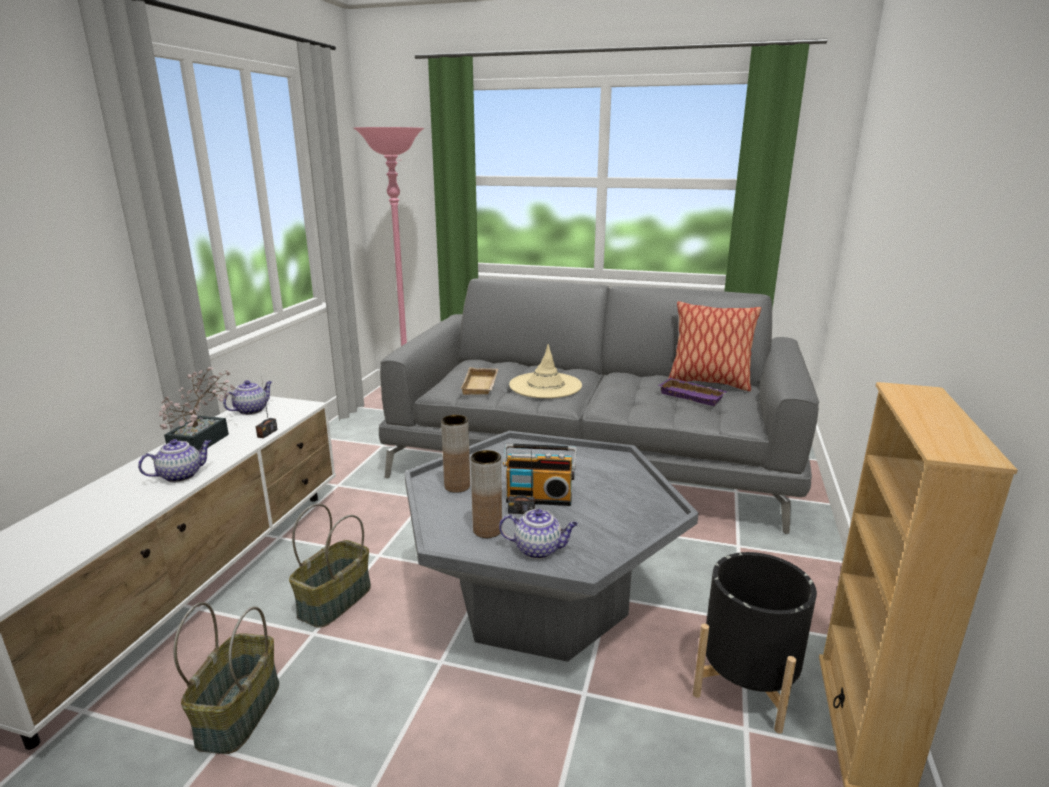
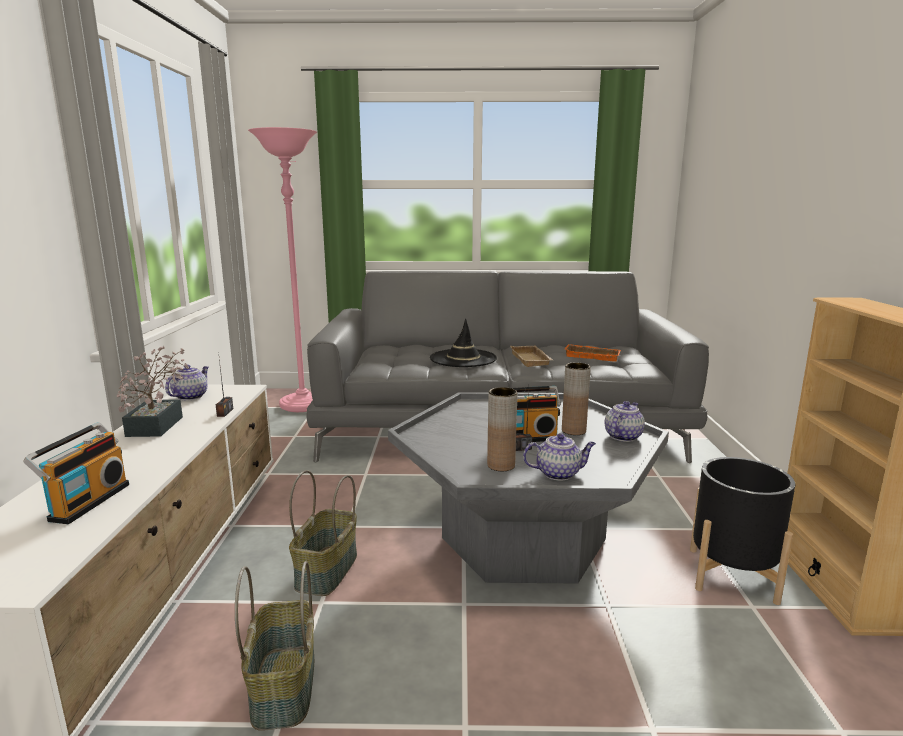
camera: 15 degrees left, 5 degrees down
(93, 520) = (87, 502): none -> radio
(181, 475) = (159, 454): teapot -> teapot (623, 436)
(457, 486) = (444, 437): brown vase -> brown vase (573, 431)
(481, 386) = (405, 362): beige tray -> beige tray (532, 360)
(545, 386) = (463, 358): beige hat -> black hat
(693, 395) = (593, 356): purple tray -> orange tray
(709, 382) = (597, 347): pillow -> none

